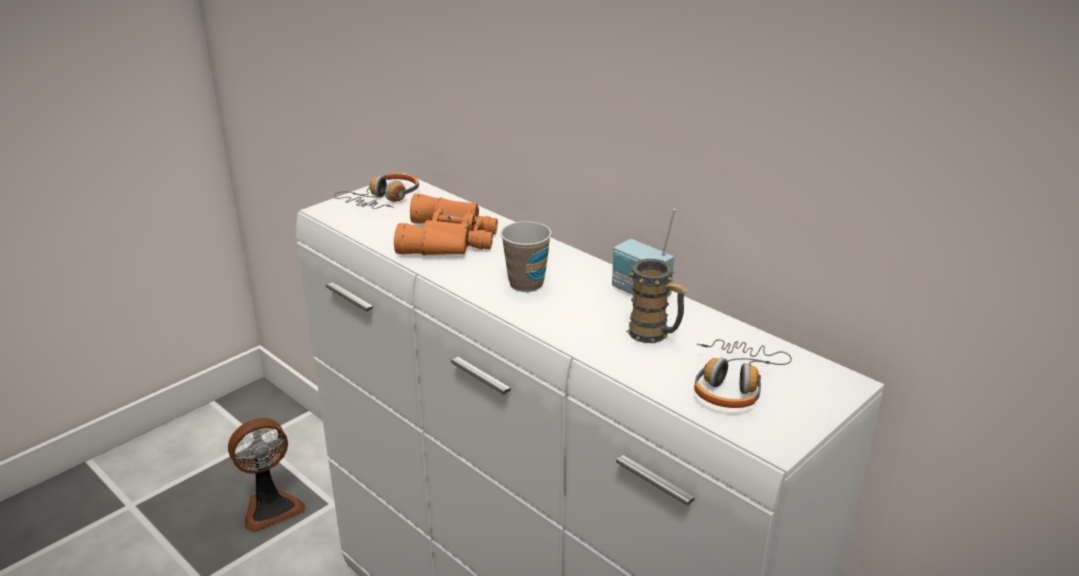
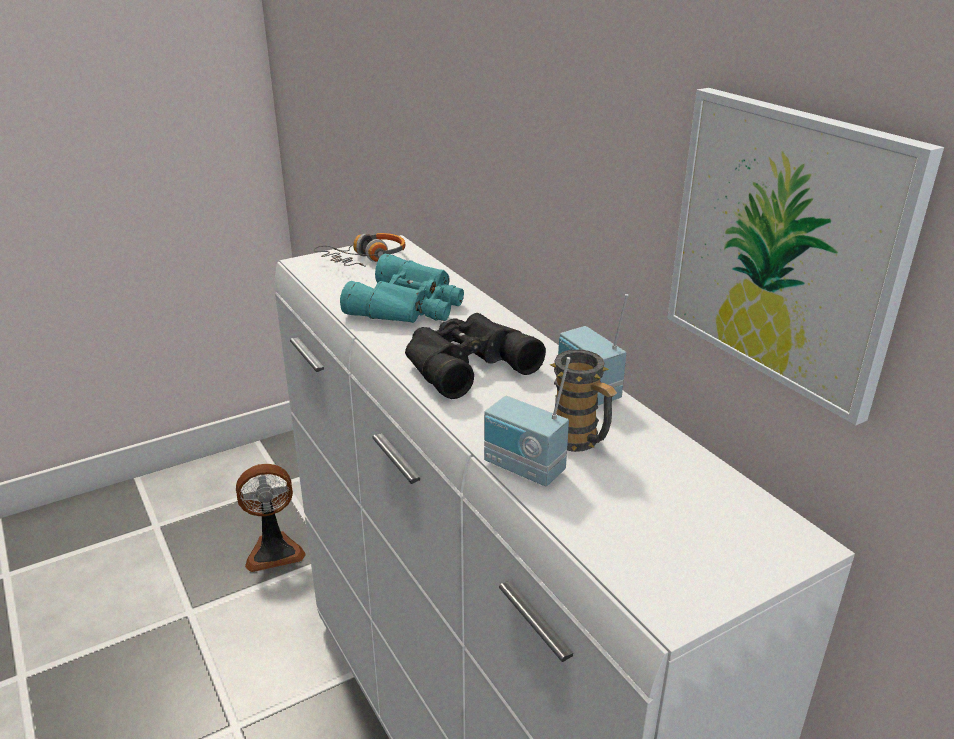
camera: 15 degrees right, 0 degrees up
(450, 239) = (410, 305): orange binoculars -> turquoise binoculars
(526, 284) = (464, 363): cup -> black binoculars
(619, 362) = (523, 469): none -> radio
(734, 384) = (651, 519): headphones -> none
(807, 161) = (785, 247): none -> picture

